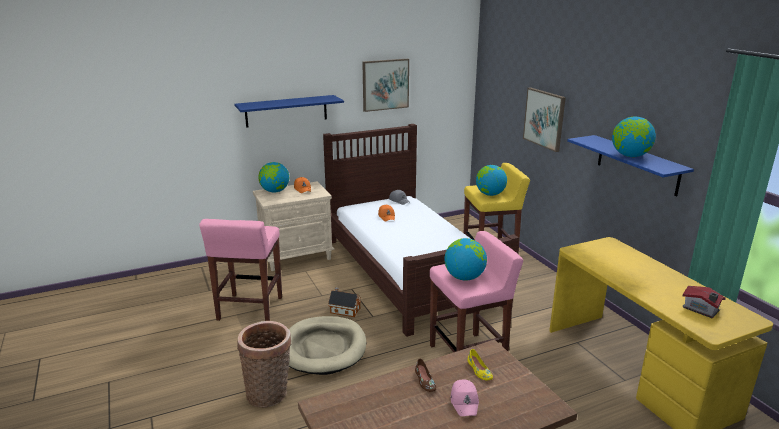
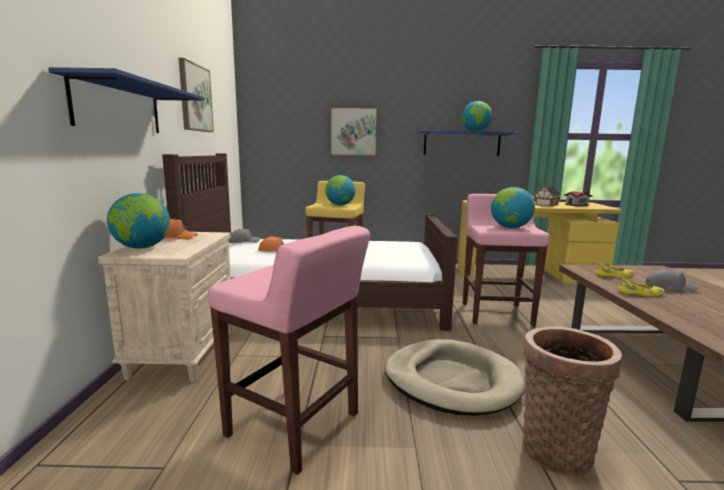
camera: 65 degrees left, 10 degrees down
(344, 310) = (370, 350): toy house -> toy house (546, 204)
(424, 381) = (640, 293): brown shoe -> yellow shoe
(465, 402) = (669, 287): pink cap -> grey cap

